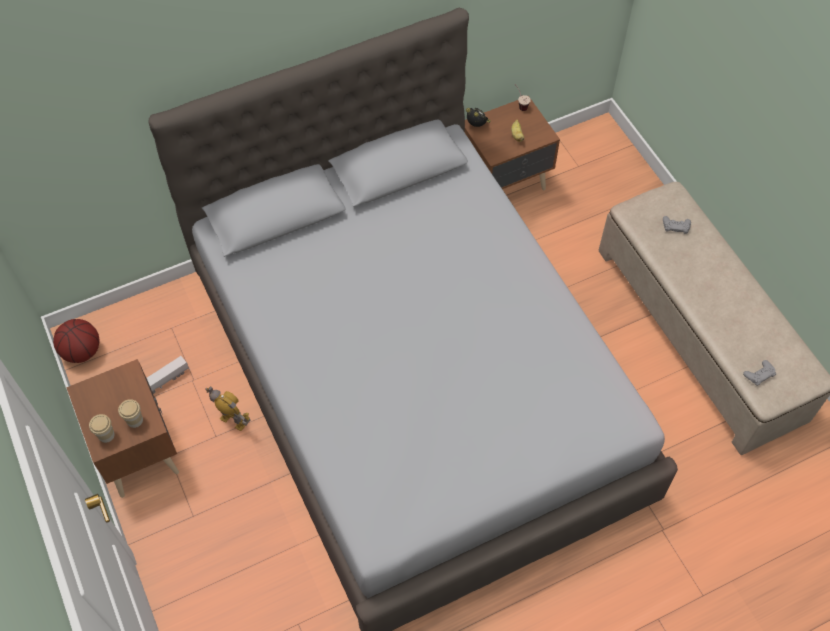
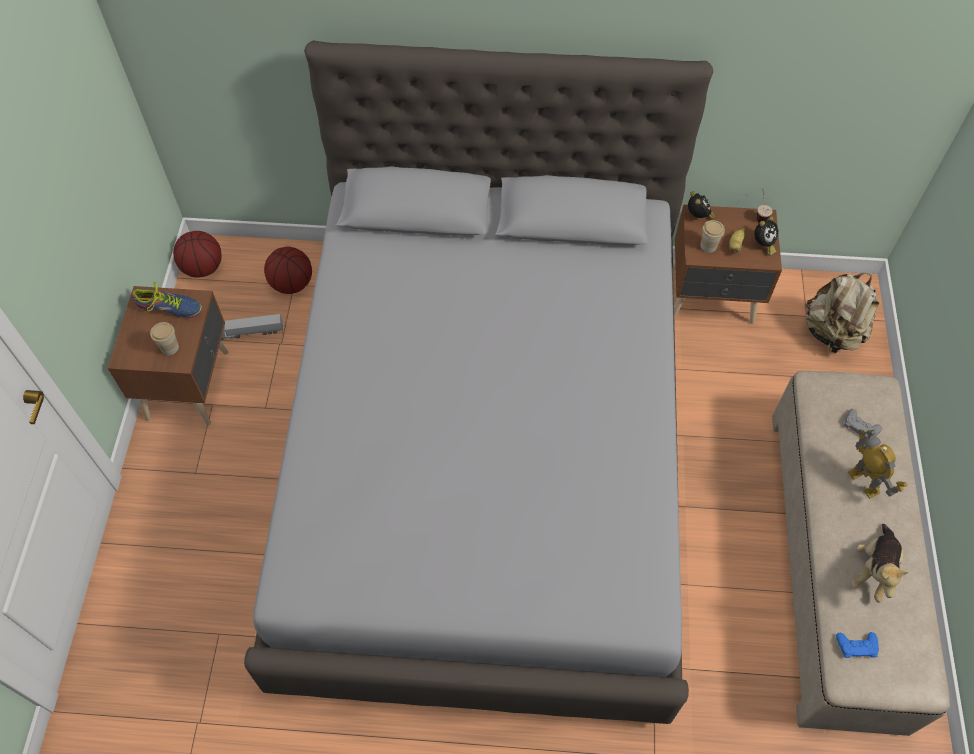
camera: 30 degrees right, 0 degrees up
(106, 435) = (136, 348): cup -> cup (708, 246)
(111, 389) = (169, 307): none -> shoe
(169, 327) = (292, 283): none -> basketball
(233, 421) = (290, 401): toy robot -> toy robot (863, 482)
(535, 126) = (763, 245): none -> alarm clock
(603, 170) = (832, 333): none -> beige backpack
(740, 319) = (873, 569): none -> plush toy
(759, 374) = (856, 646): grey game controller -> blue game controller

